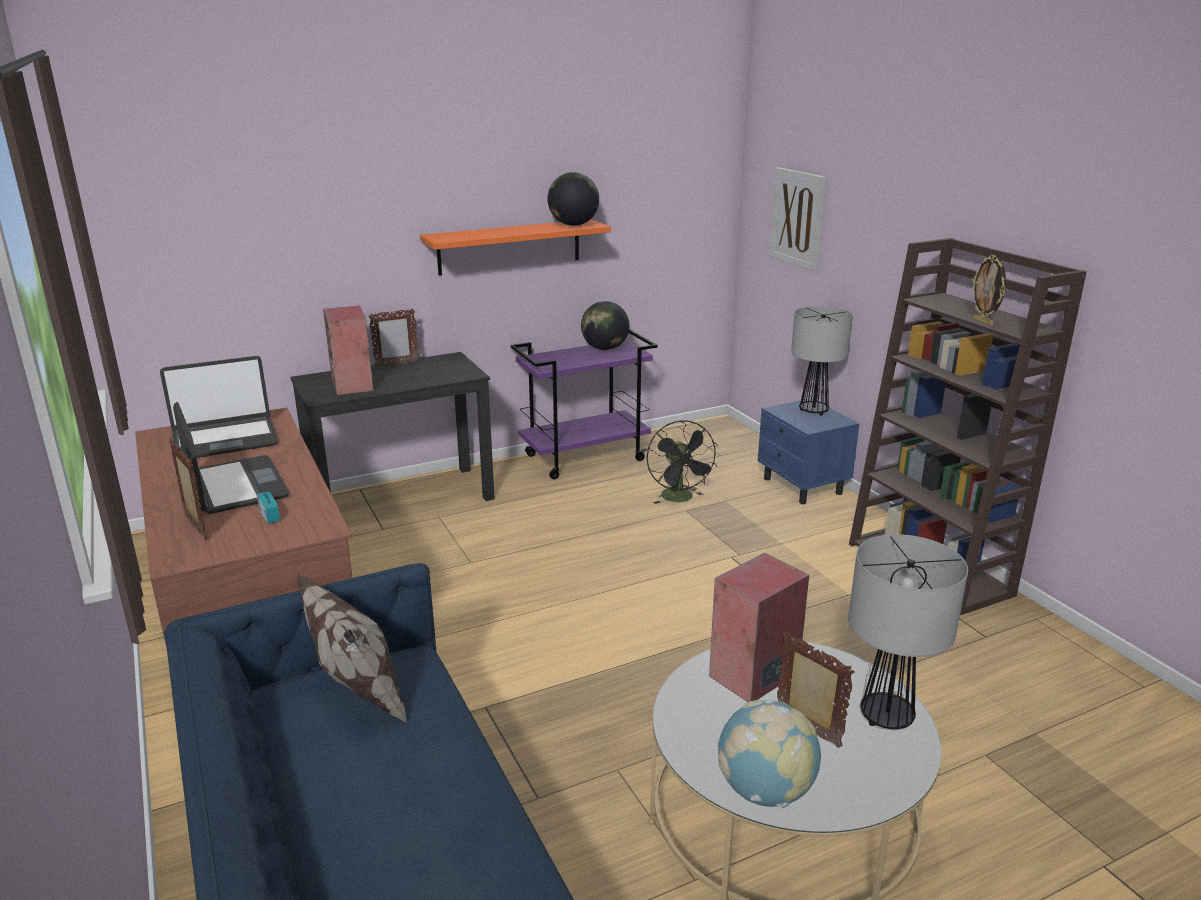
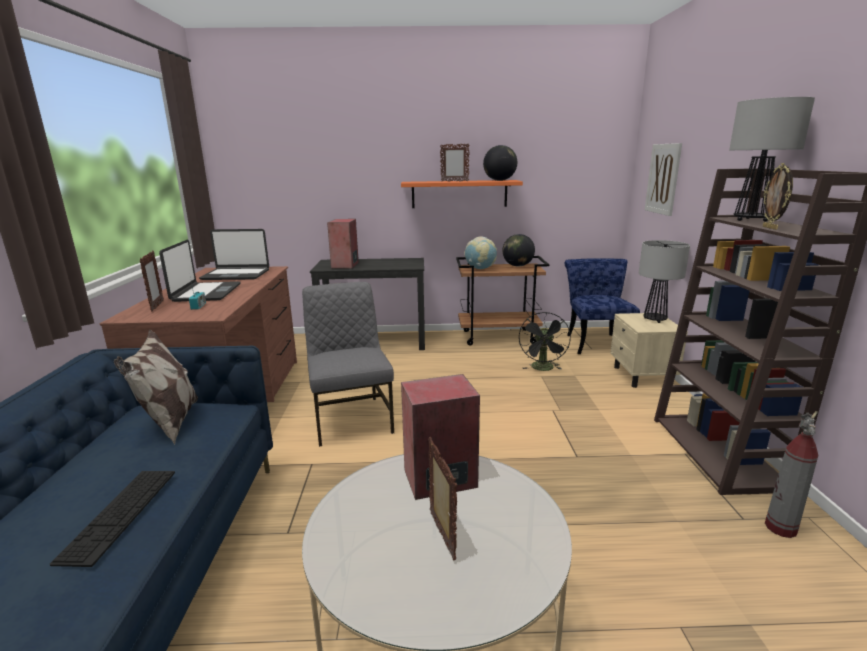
camera: 25 degrees right, 5 degrees down
(396, 364) = (380, 259): picture frame -> picture frame (454, 181)
(458, 817) = (120, 513): none -> keyboard
(482, 631) = (351, 419): none -> grey chair
(585, 457) = (499, 337): purple cart -> brown cart
(718, 443) = (595, 342): none -> blue chair
(765, 791) = (353, 576): globe -> globe (480, 269)
(802, 486) = (641, 376): blue nightstand -> beige nightstand
(886, 717) = (523, 548): table lamp -> table lamp (750, 220)
(1019, 636) = (780, 528): none -> fire extinguisher

